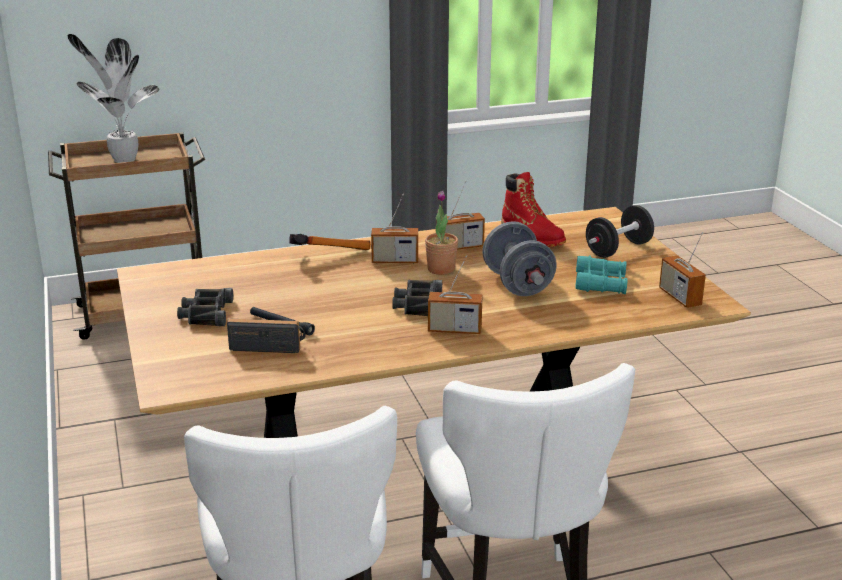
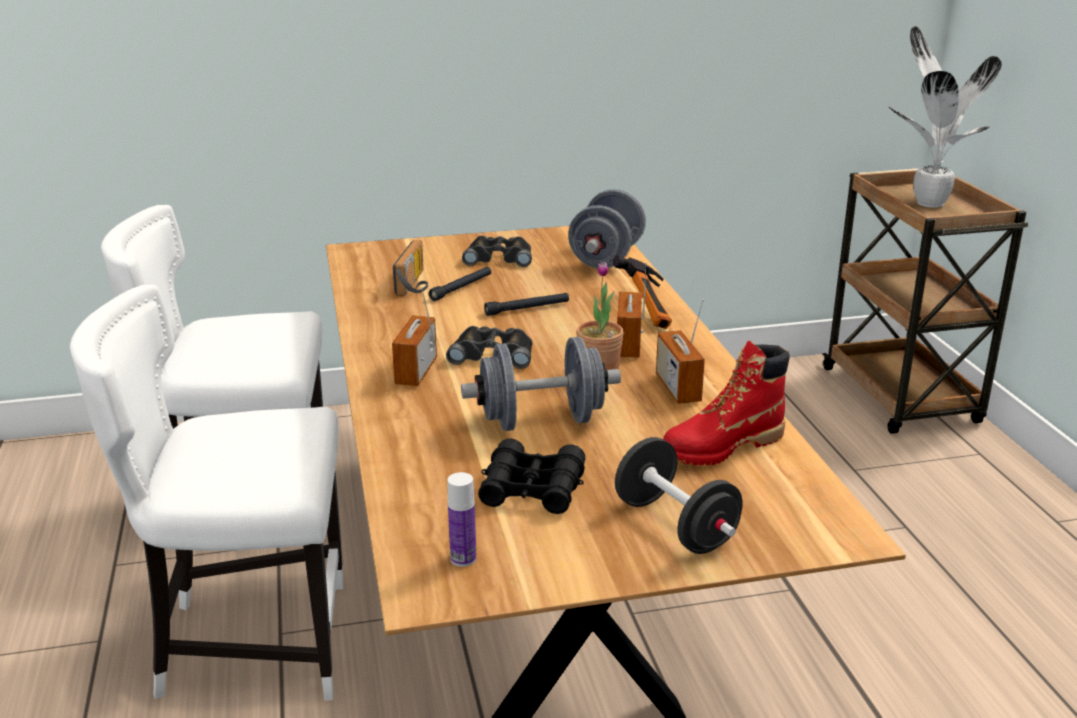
camera: 95 degrees right, 0 degrees up
(214, 270) = (606, 258): none -> grey dumbbell
(329, 296) = (527, 309): none -> black flashlight
(601, 283) = (532, 489): turquoise binoculars -> black binoculars
(679, 297) = (463, 559): radio -> bottle

